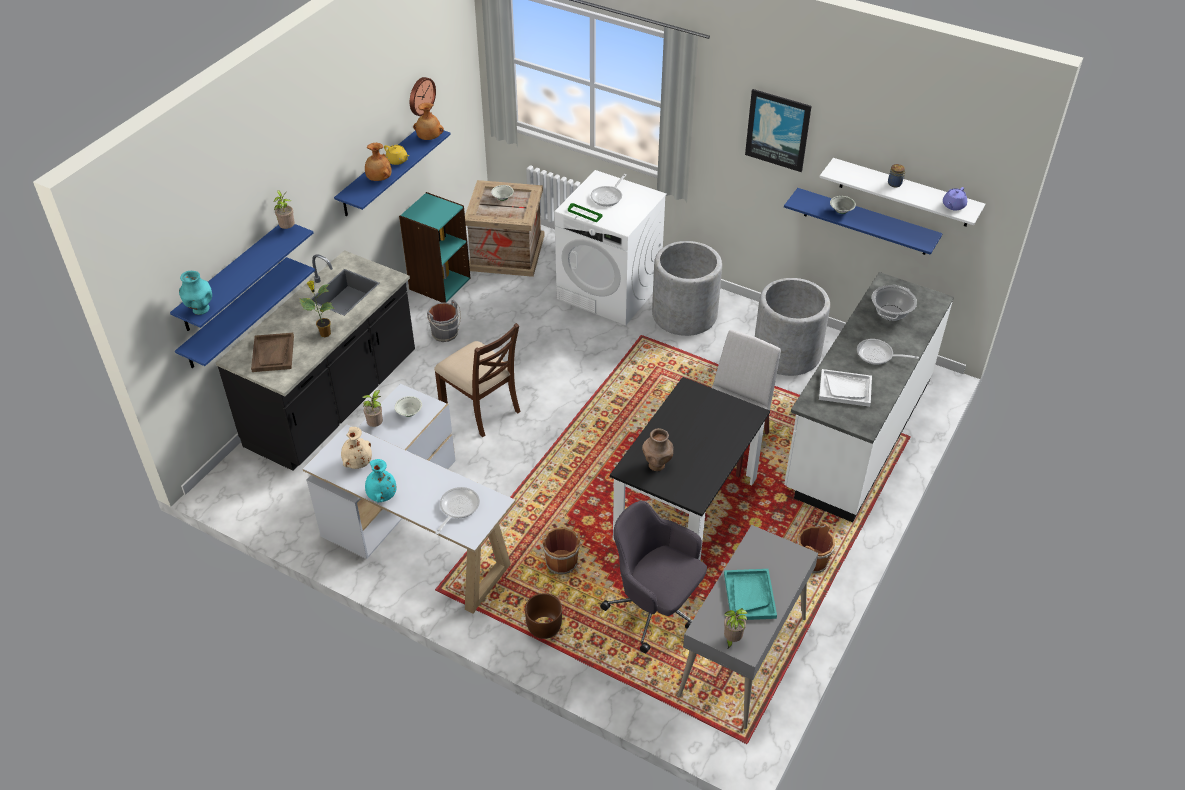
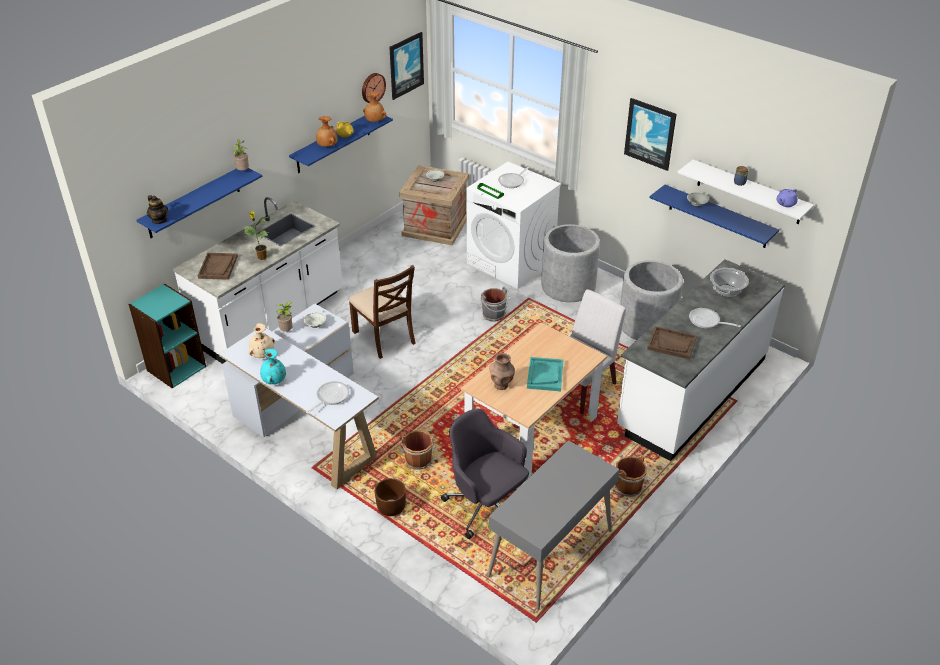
camera: 10 degrees right, 5 degrees down
(200, 309) = (159, 220): turquoise vase -> teapot
(236, 314) = (194, 233): blue shelf -> none
(334, 401) = (270, 319): black counter -> white counter
(439, 283) = (376, 242): turquoise bookcase -> turquoise bookcase (176, 368)
(446, 334) = (371, 280): grey bucket -> grey bucket (494, 315)
(455, 61) = (406, 65): none -> picture
(686, 509) = (531, 433): black dining table -> beige dining table
(731, 639) = (527, 526): potted plant -> none
(749, 595) = (551, 494): turquoise tray -> turquoise tray (545, 375)
(845, 389) = (671, 344): white tray -> brown tray

